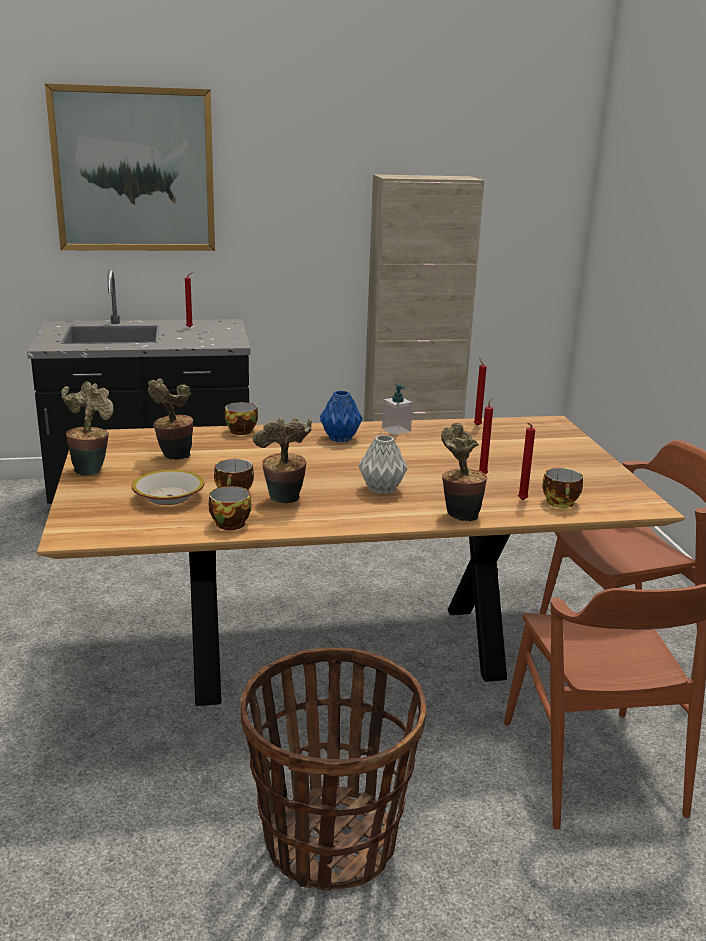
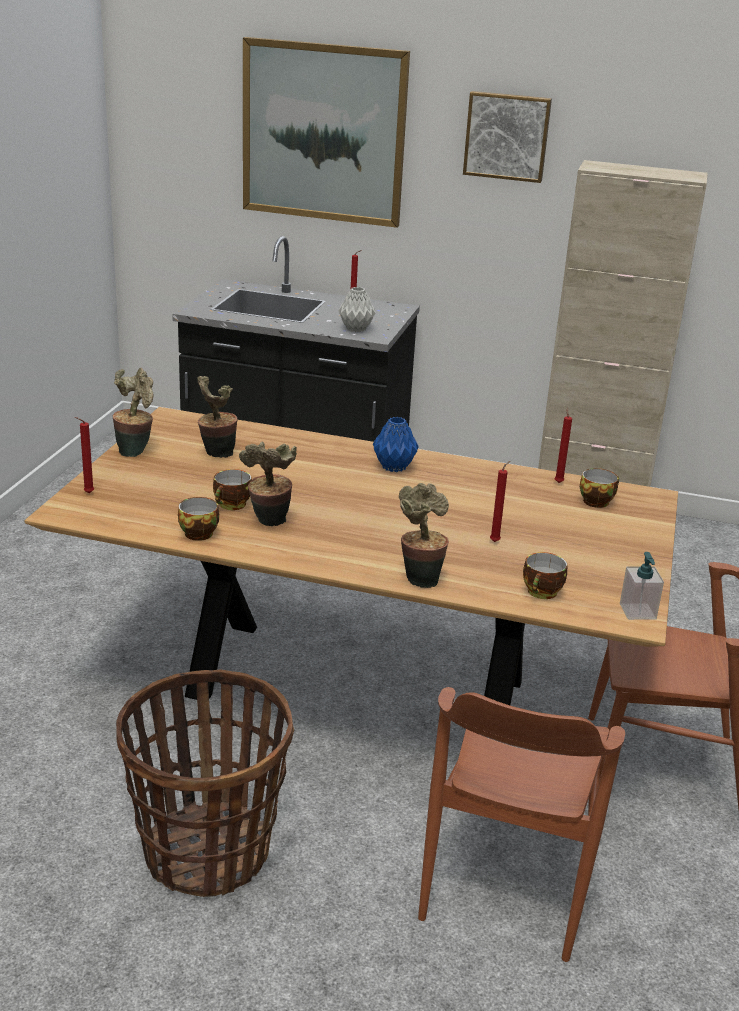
camera: 25 degrees right, 5 degrees up
(169, 497) = (174, 494): bowl -> none
(242, 430) = (307, 438): cup -> cup (596, 501)
(304, 160) = (507, 136): none -> picture
(381, 489) = (373, 533): grey vase -> grey vase (355, 329)
(396, 430) = (462, 470): soap dispenser -> soap dispenser (637, 611)
(521, 500) = (502, 579): red candle -> red candle (87, 493)

